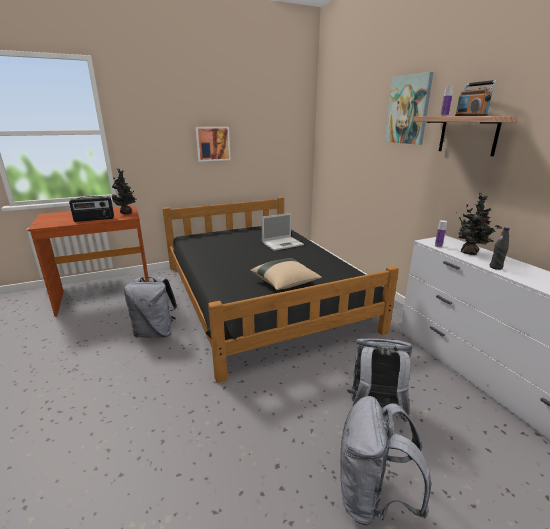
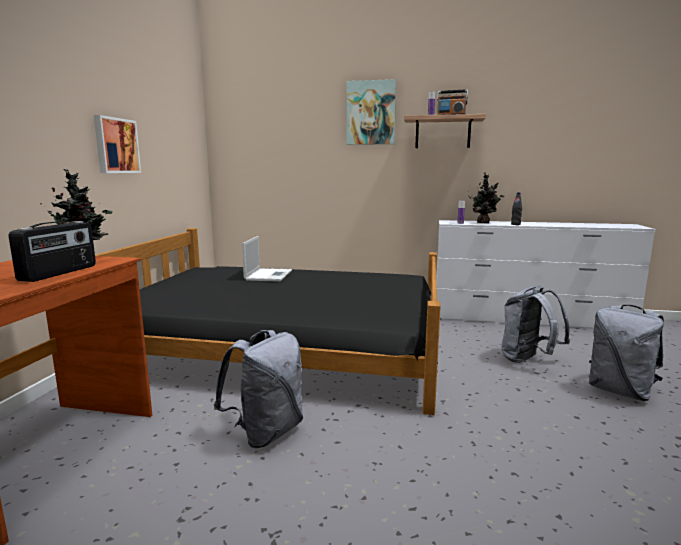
camera: 55 degrees left, 10 degrees down
(285, 283) = (374, 294): beige pillow -> none

